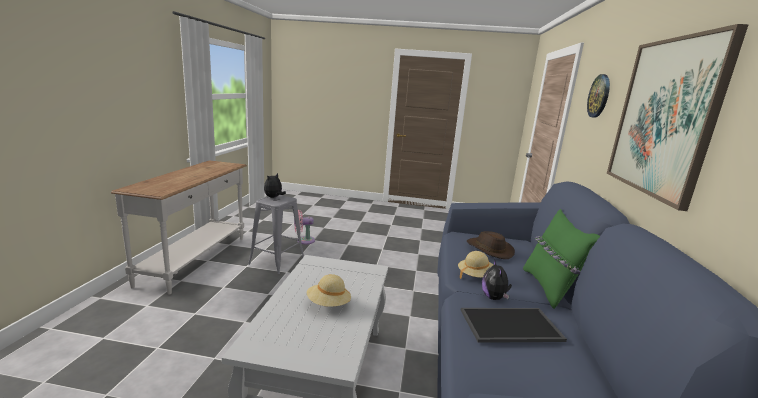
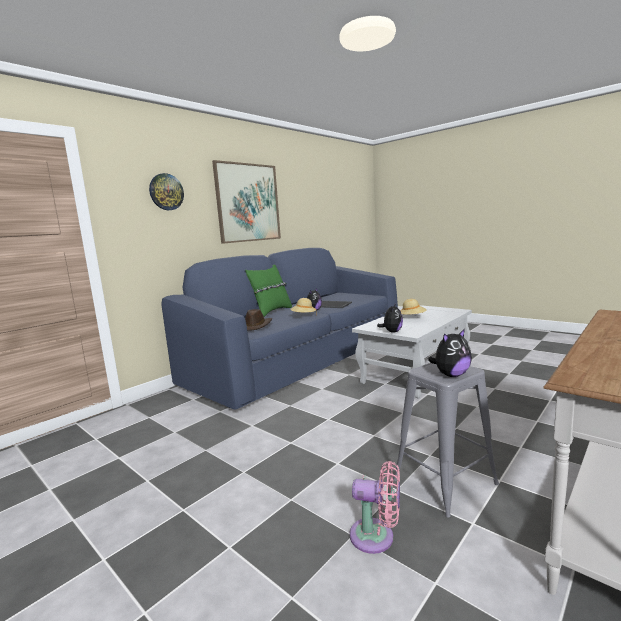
camera: 145 degrees left, 5 degrees down
(336, 262) = (392, 332): none -> plush toy

